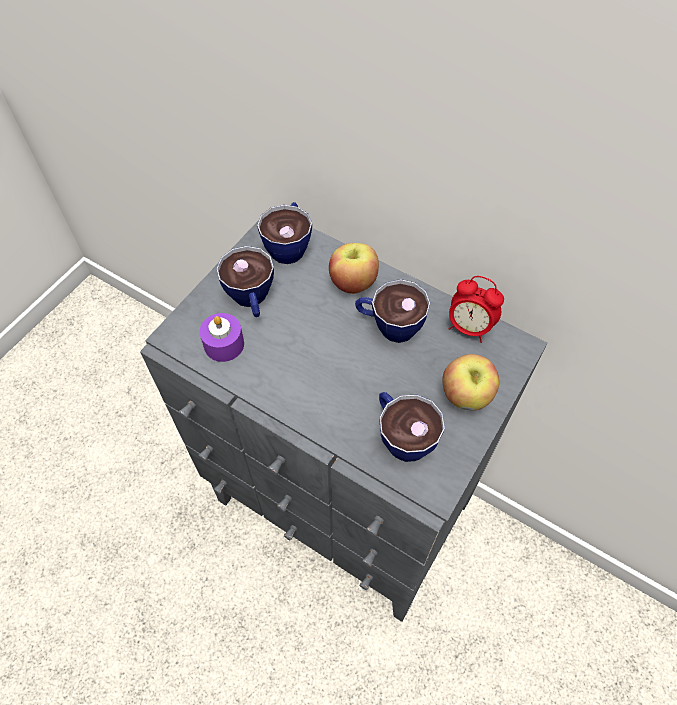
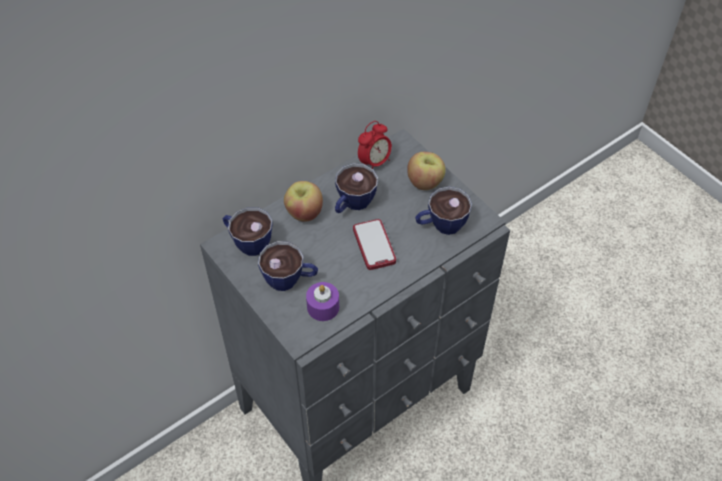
camera: 70 degrees left, 5 degrees down
(335, 368) = (374, 245): none -> phone

